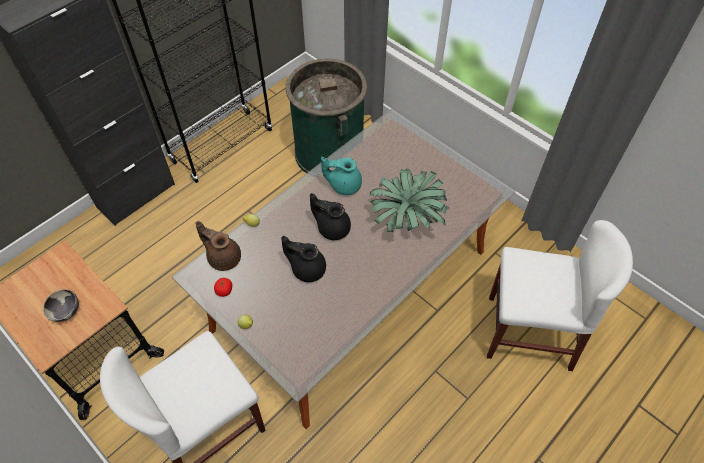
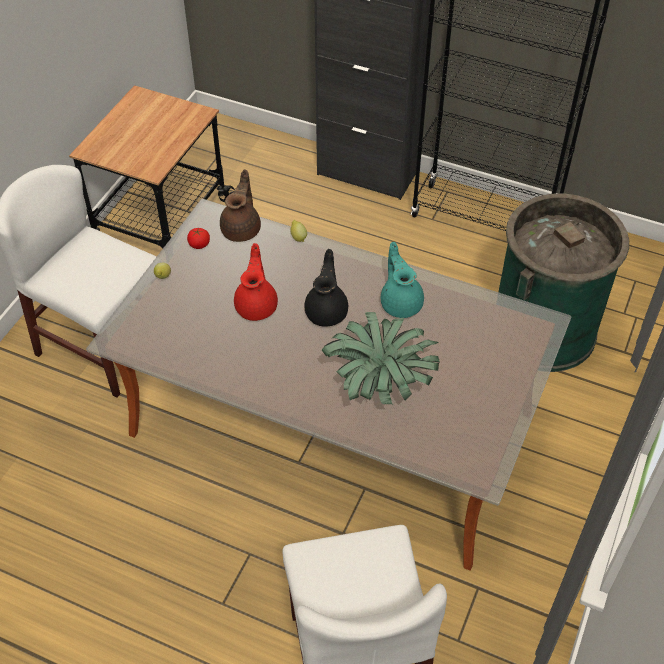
camera: 70 degrees right, 5 degrees down
(66, 312) = (137, 144): bowl -> none
(307, 269) = (257, 305): black teapot -> red teapot

